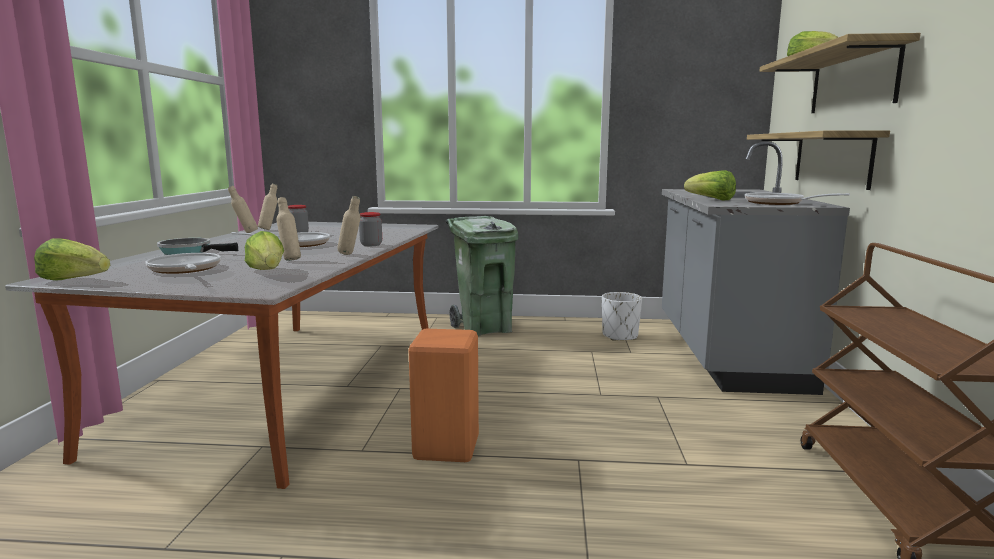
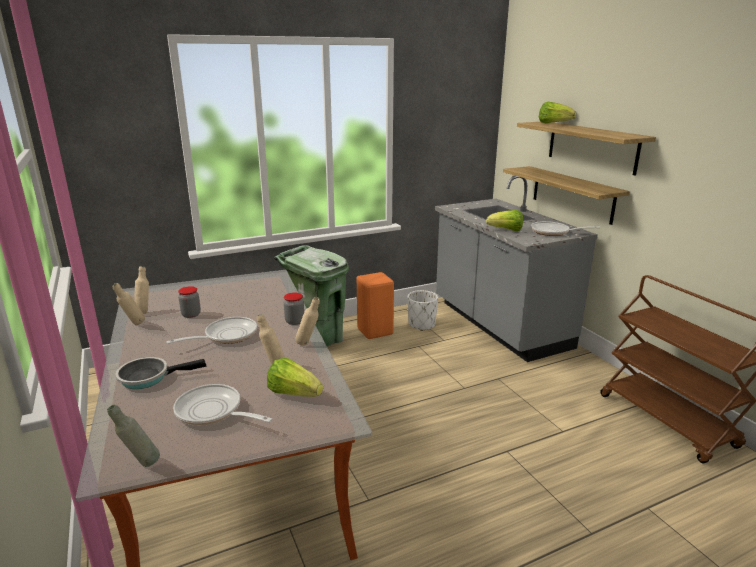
camera: 30 degrees left, 10 degrees up
(74, 280) = (141, 465): lettuce -> grey bottle
(447, 449) = (424, 474): orange stool -> orange stool (376, 331)

